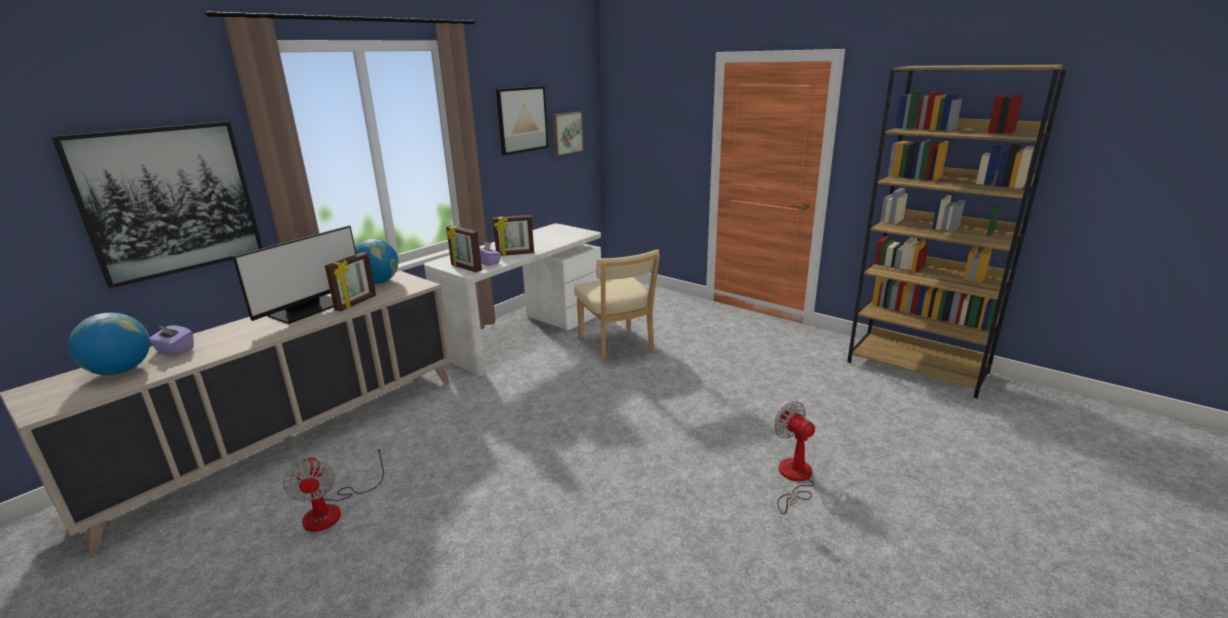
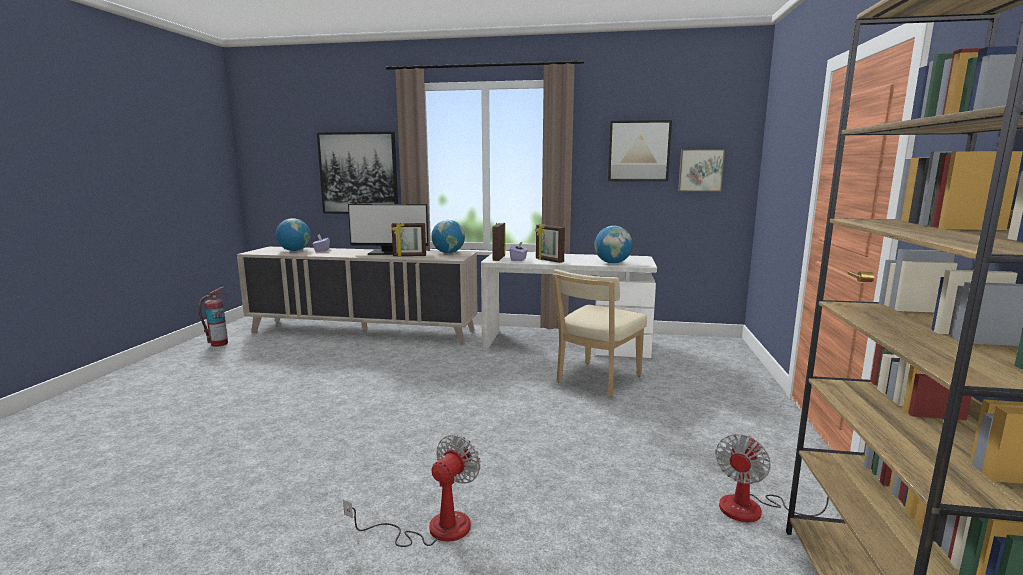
camera: 60 degrees right, 10 degrees down
(93, 603) = (219, 344): none -> fire extinguisher
(334, 510) = (300, 361): fan -> fan (755, 509)
(564, 239) = (612, 263): none -> globe

